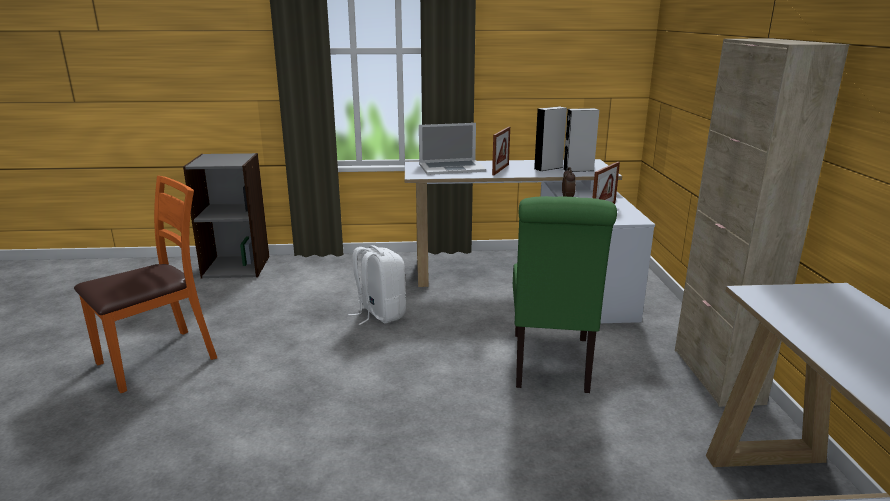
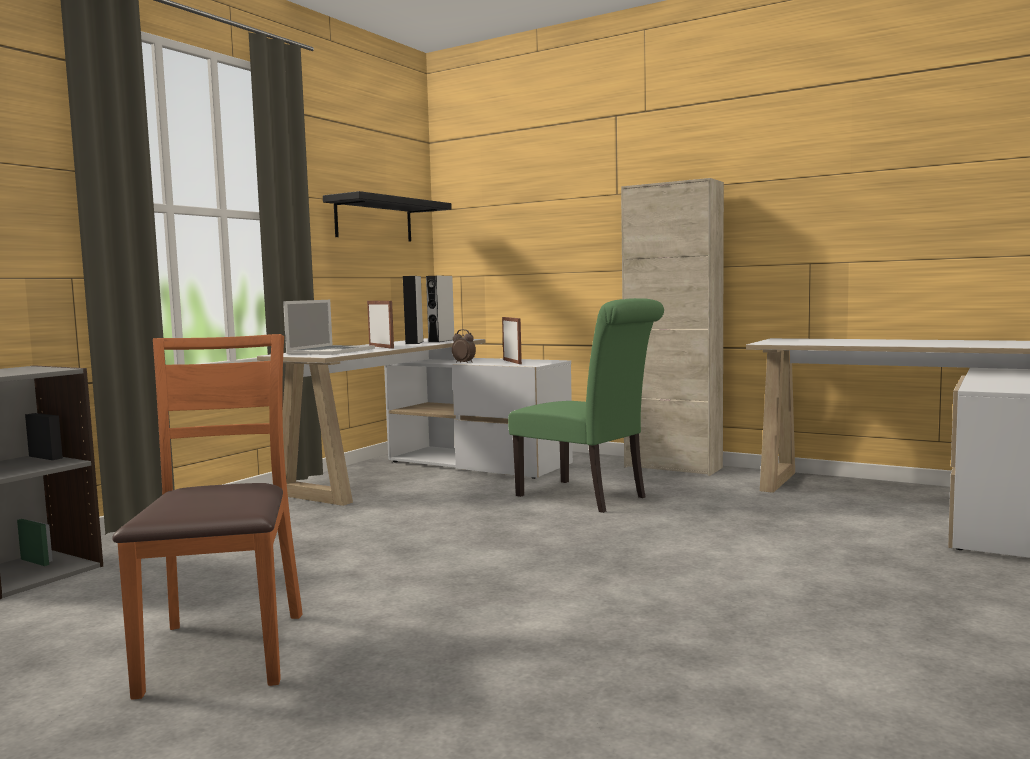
camera: 55 degrees left, 15 degrees down
(379, 314) = (368, 528): white backpack -> none
(567, 45) = (374, 220): none -> black shelf

